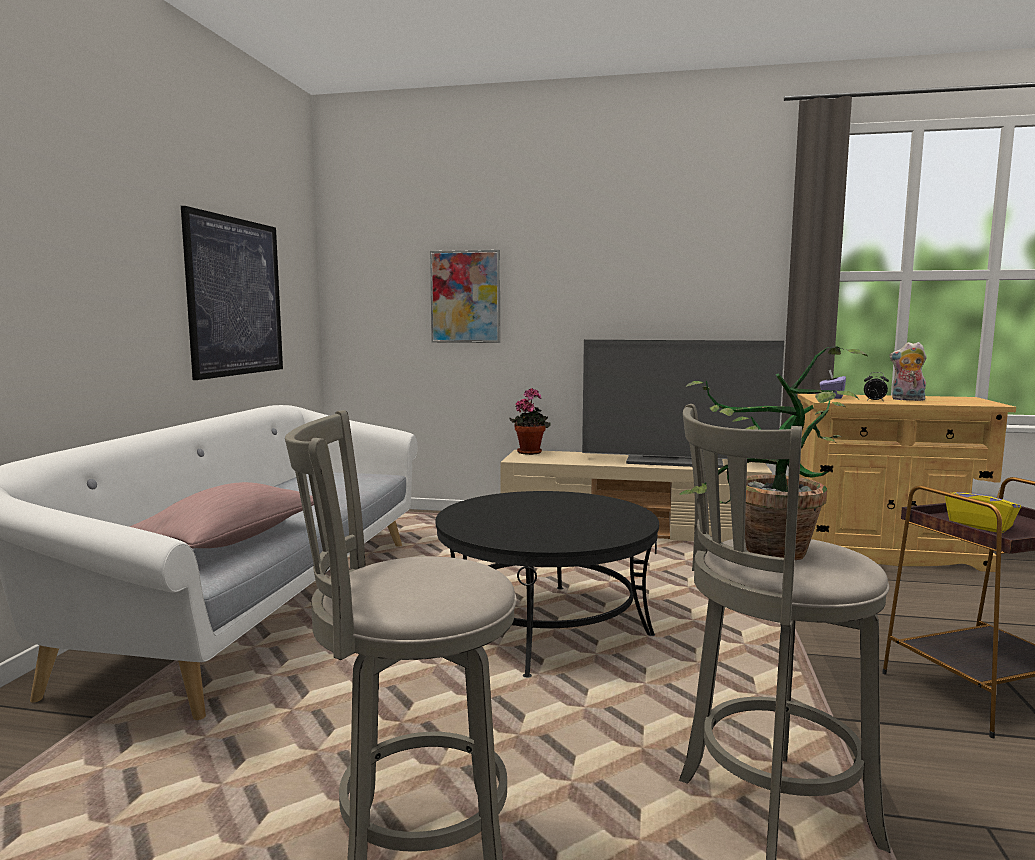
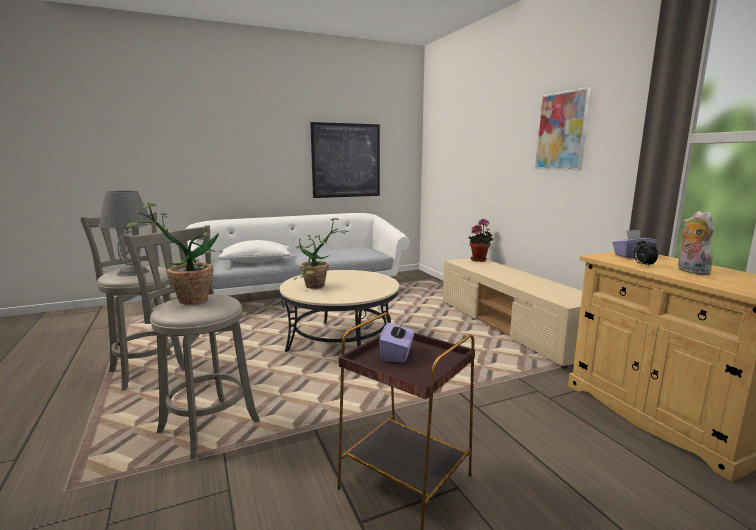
camera: 55 degrees right, 5 degrees up
(229, 540) = (256, 262): pink pillow -> white pillow
(440, 579) = (133, 272): none -> grey table lamp
(465, 297) = (469, 158): picture -> picture (561, 131)
(543, 529) = (317, 287): none -> potted plant
(545, 627) = (341, 342): black coffee table -> beige coffee table
(675, 461) = (536, 285): television -> none
(980, 526) = (397, 354): yellow tissue box -> purple tissue box

